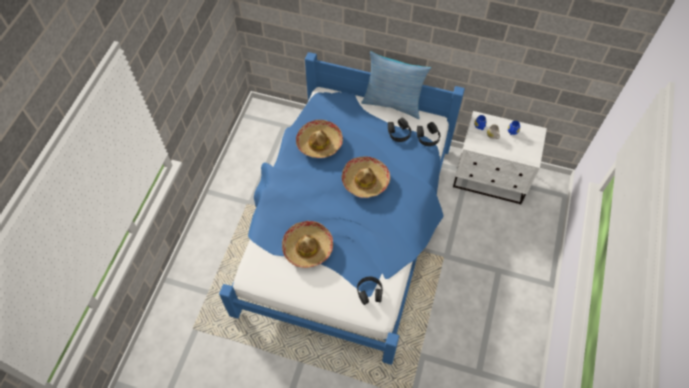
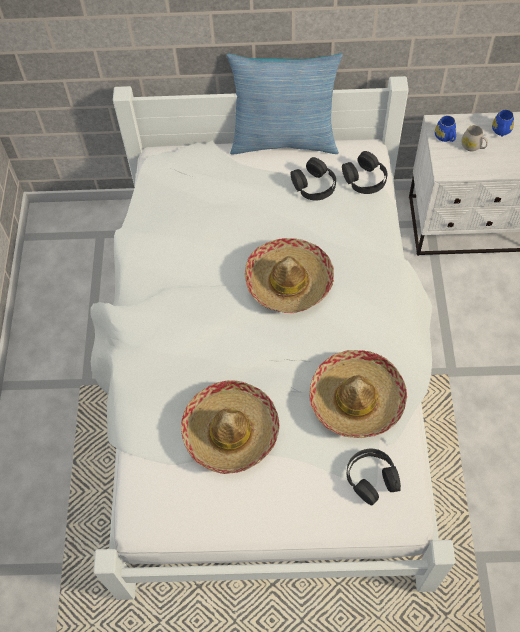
camera: 15 degrees left, 0 degrees up
(319, 143) = (184, 240): hat -> hat (356, 399)
(346, 227) = (267, 374): blue bed -> white bed

